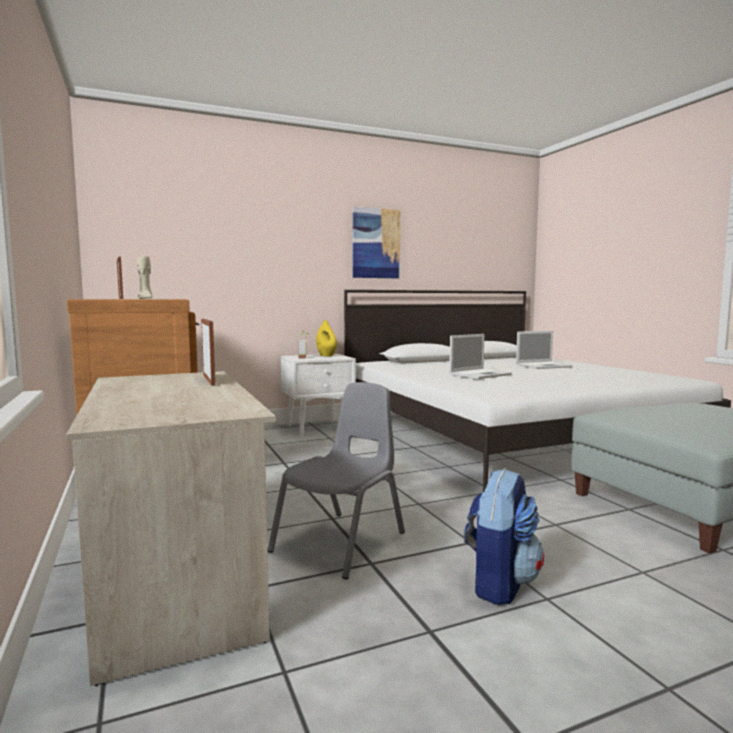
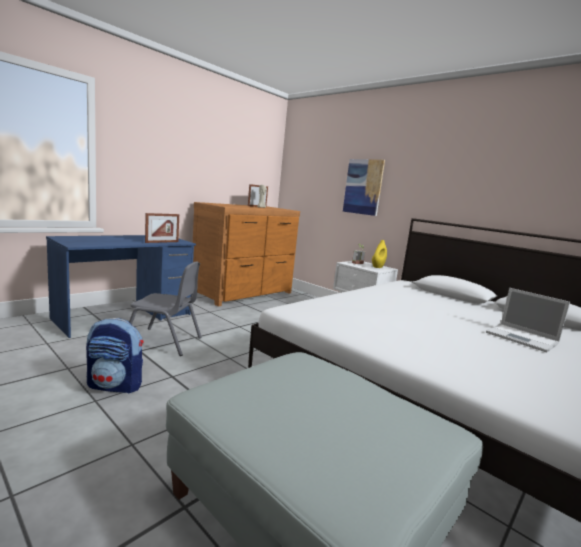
camera: 65 degrees right, 5 degrees up
(176, 576) = (125, 317): beige desk -> blue desk
(376, 243) = (452, 179): picture -> picture (363, 187)
(480, 374) = (389, 308): laptop -> none

